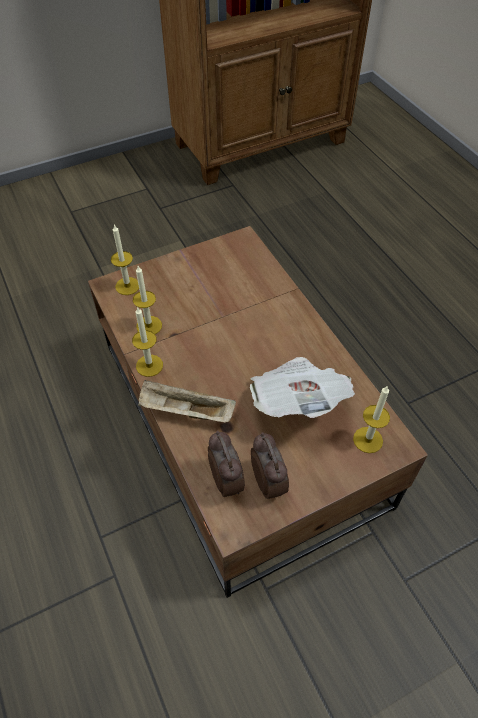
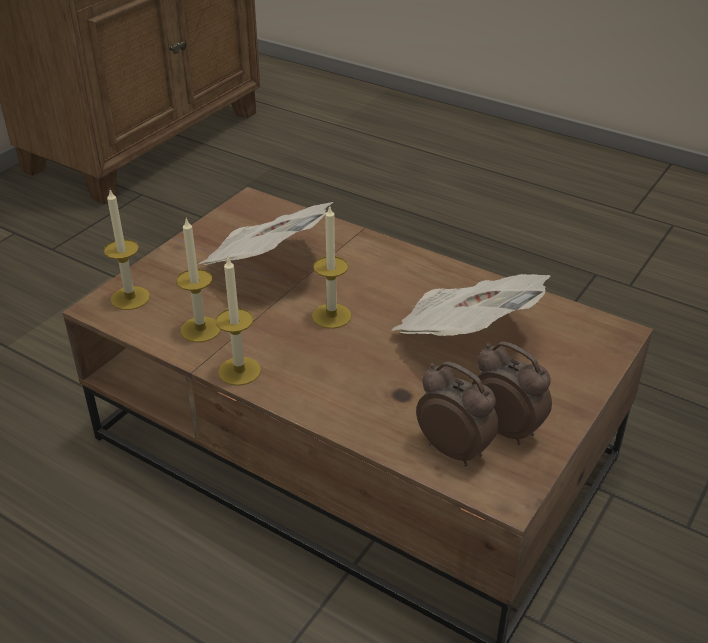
camera: 30 degrees left, 15 degrees down
(185, 411) = (334, 400): beige tray -> none
(218, 292) = (266, 264): none -> newspaper
(368, 440) = (579, 340): candle -> candle (331, 316)

